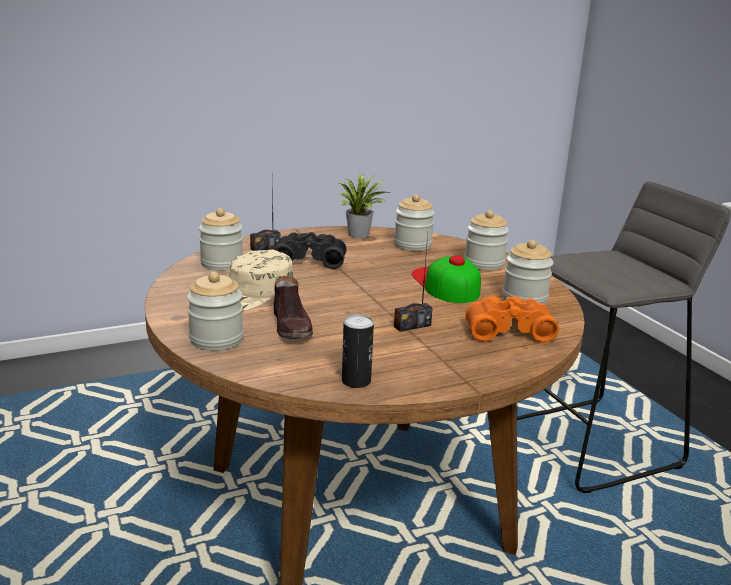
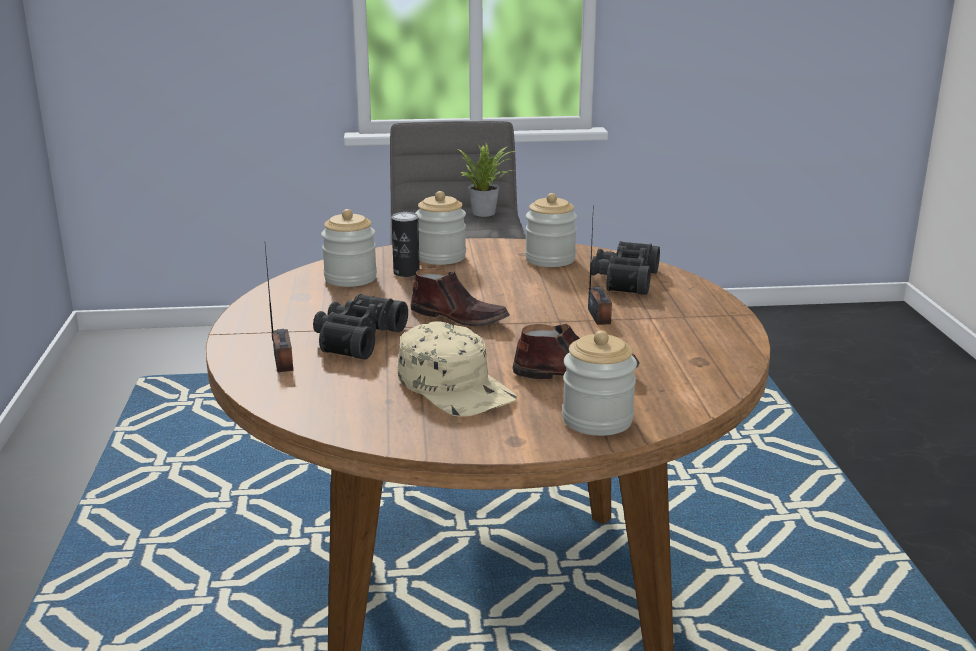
camera: 70 degrees left, 0 degrees up
(222, 263) = (325, 397): jar -> none
(356, 381) = (722, 359): can -> can (406, 273)
(360, 235) = (286, 299): potted plant -> potted plant (486, 212)
(369, 282) = (460, 317): none -> brown shoe
(445, 284) = (490, 283): cap -> none
(507, 329) = (623, 280): orange binoculars -> black binoculars

